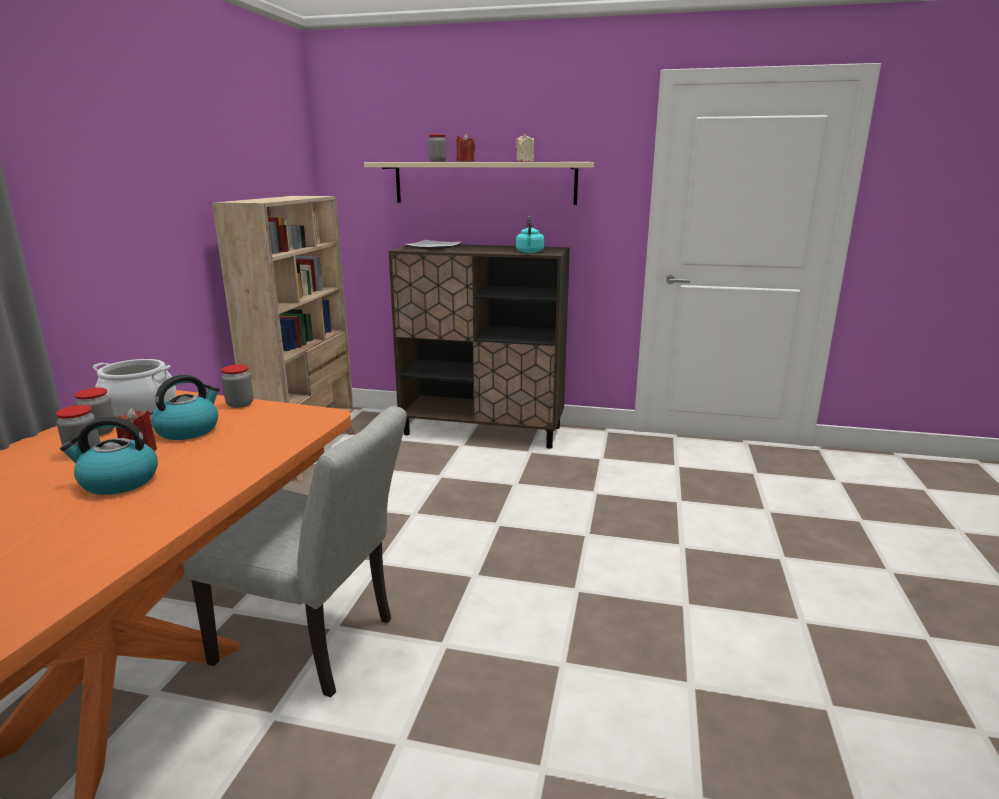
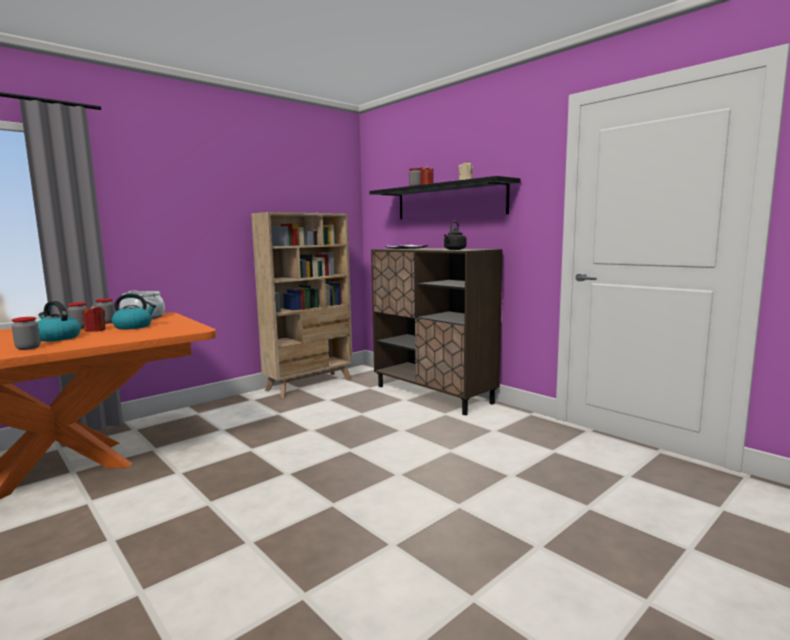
camera: 35 degrees right, 10 degrees down
(240, 404) = (182, 321): jar -> jar (28, 348)
(316, 643) = (158, 477): grey chair -> none
(484, 183) = (449, 201): beige shelf -> black shelf
(530, 252) = (454, 249): turquoise kettle -> black kettle

